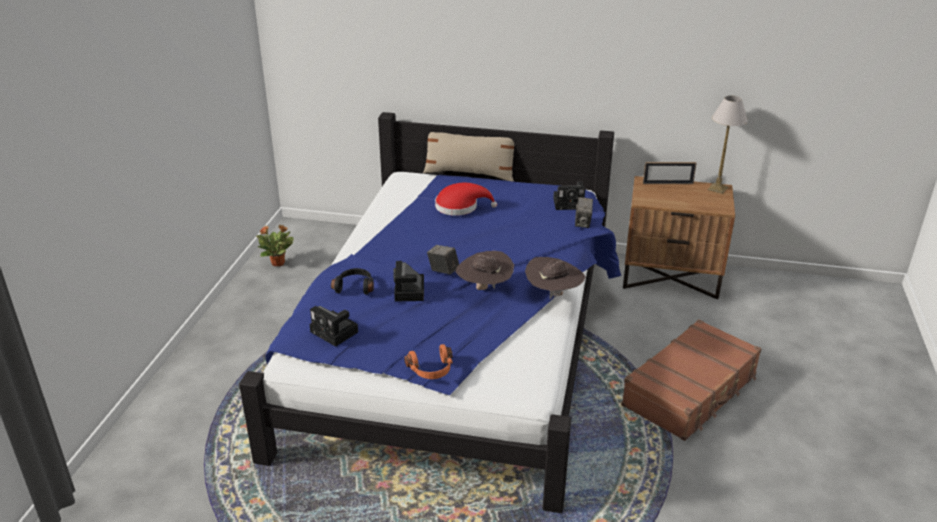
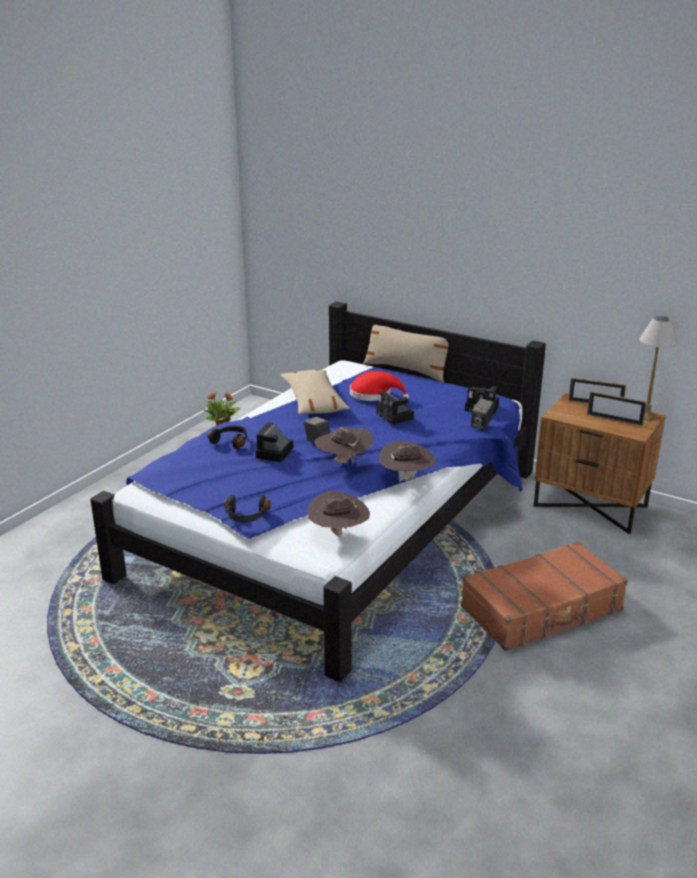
camera: 20 degrees right, 5 degrees down
(336, 332) = (188, 472): camera -> camera (396, 416)
(405, 225) = (313, 401): none -> beige pillow
(431, 370) = (246, 516): orange headphones -> black headphones
(529, 368) = (338, 533): none -> brown hat
(694, 197) = (614, 419): none -> picture frame

